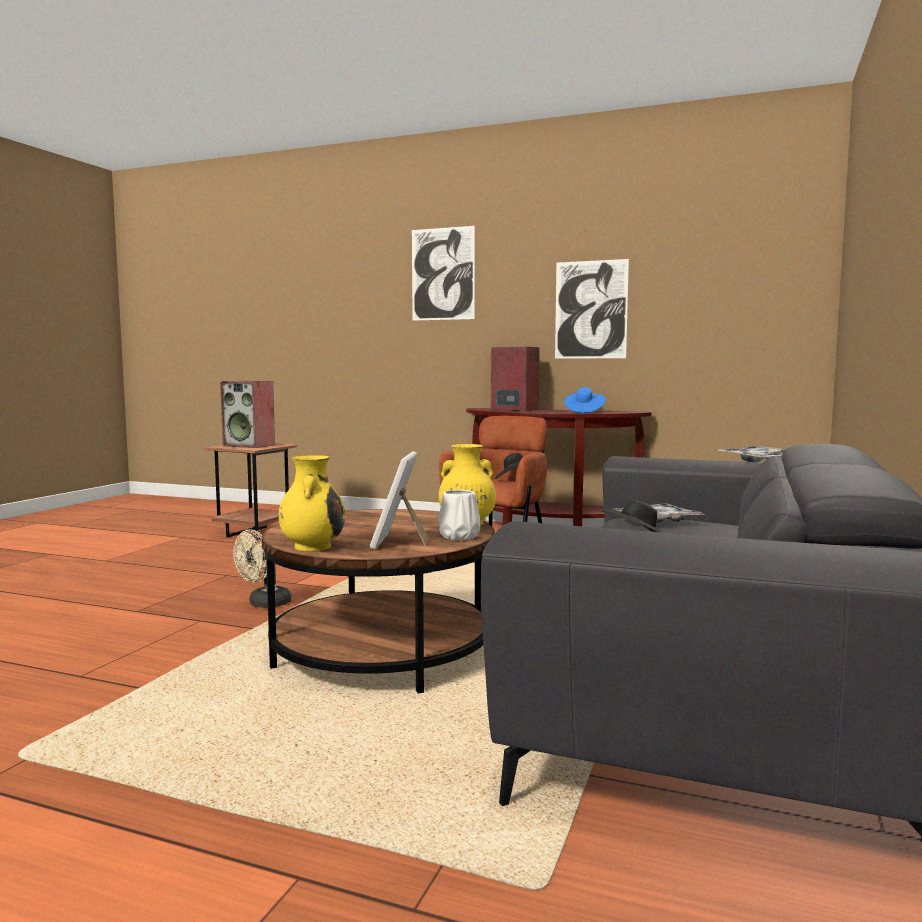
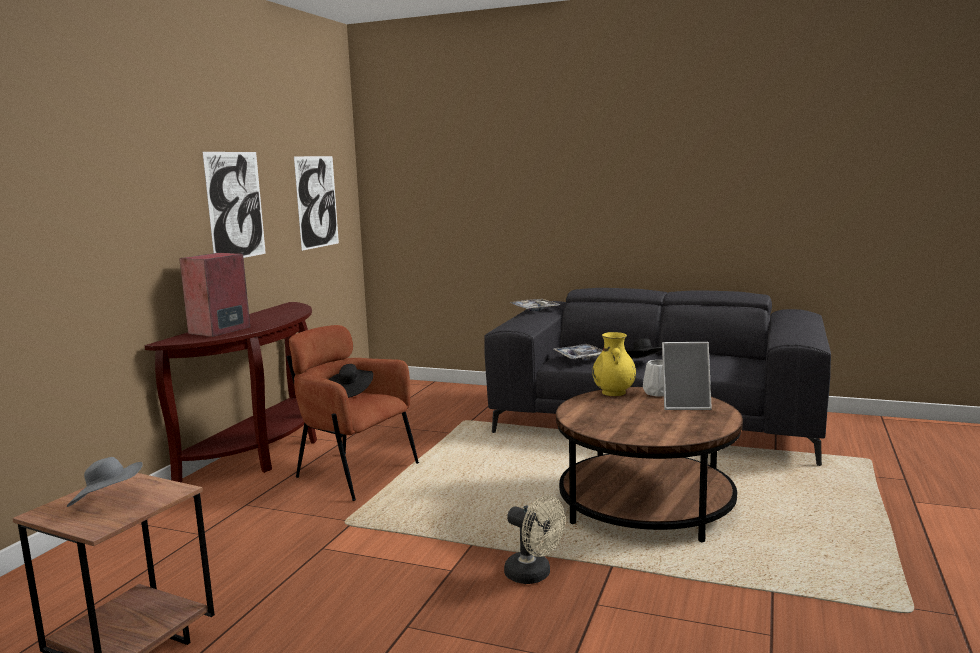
camera: 90 degrees left, 5 degrees up
(250, 445) = (109, 502): speaker -> grey hat
(312, 547) = (717, 425): yellow vase -> none
(443, 274) = (80, 160): picture -> picture (317, 202)
(584, 411) = (281, 314): blue hat -> none

